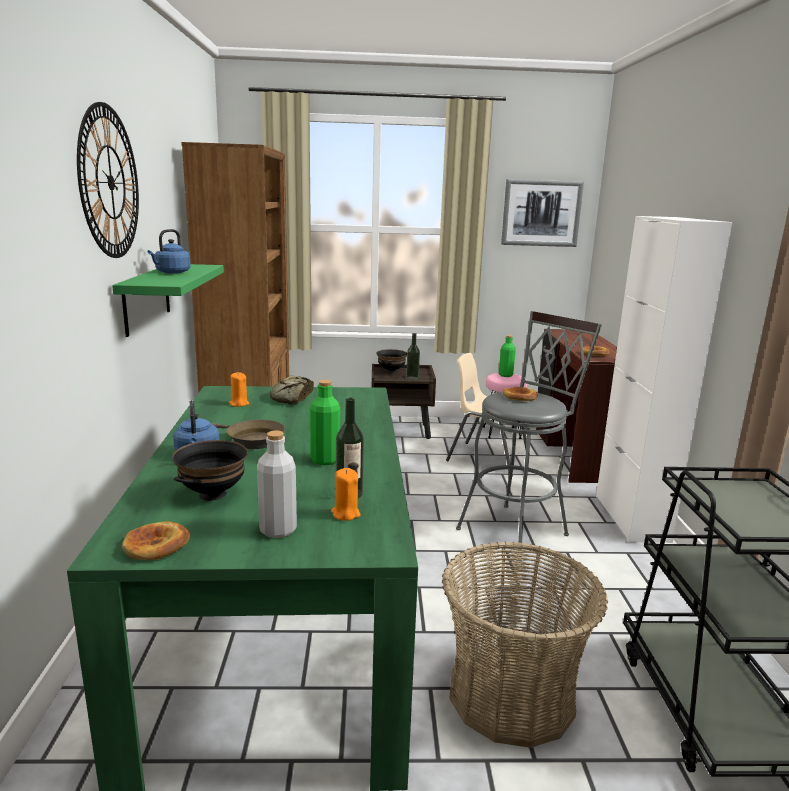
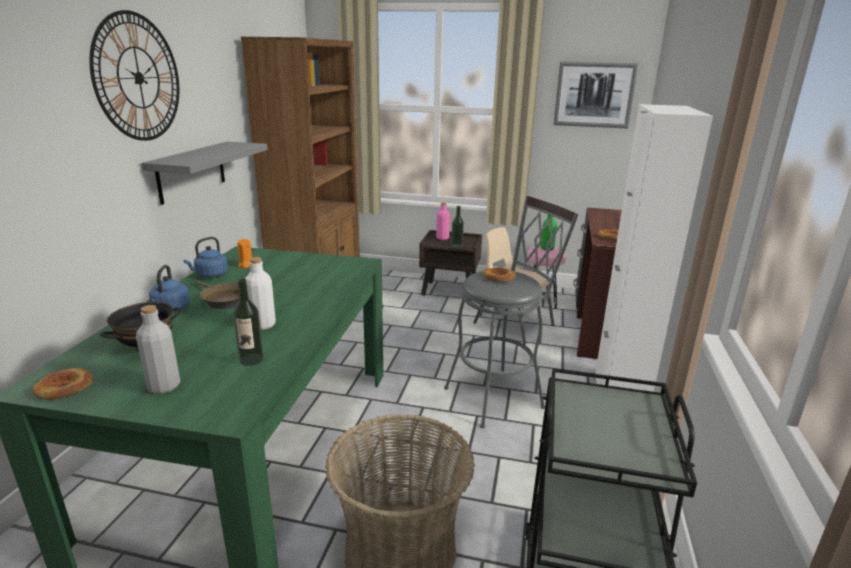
camera: 15 degrees right, 5 degrees up
(146, 298) = (191, 171): green shelf -> grey shelf
(171, 272) = (209, 151): blue kettle -> blue kettle (210, 275)
(291, 397) = (293, 262): bread -> none
(325, 460) = (262, 325): green bottle -> white bottle
(345, 514) = (230, 378): orange candle -> none
(391, 371) = (442, 238): black bowl -> pink bottle

